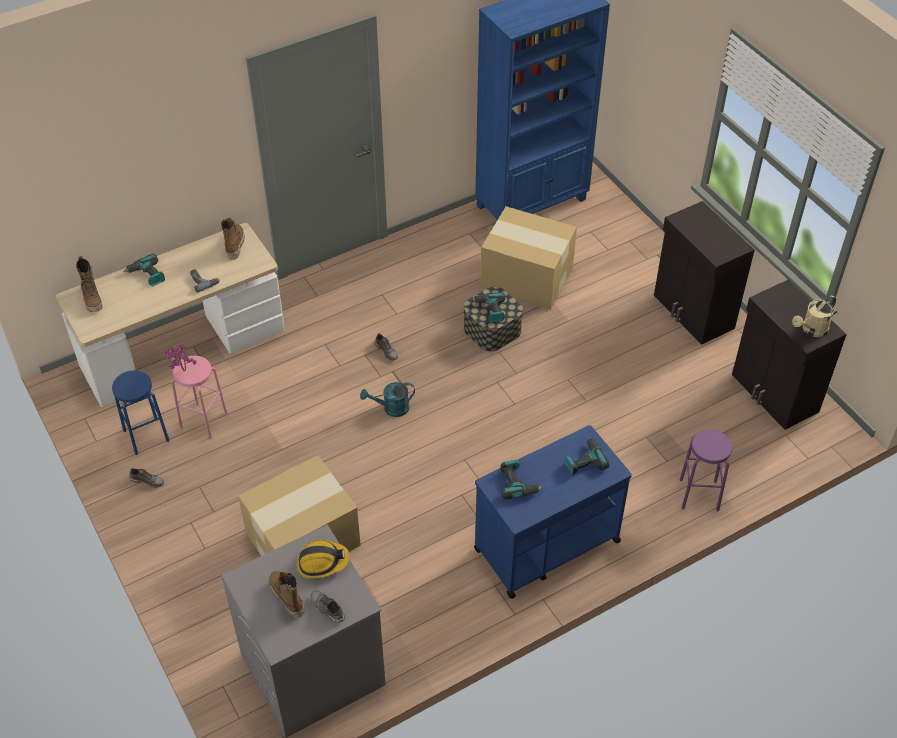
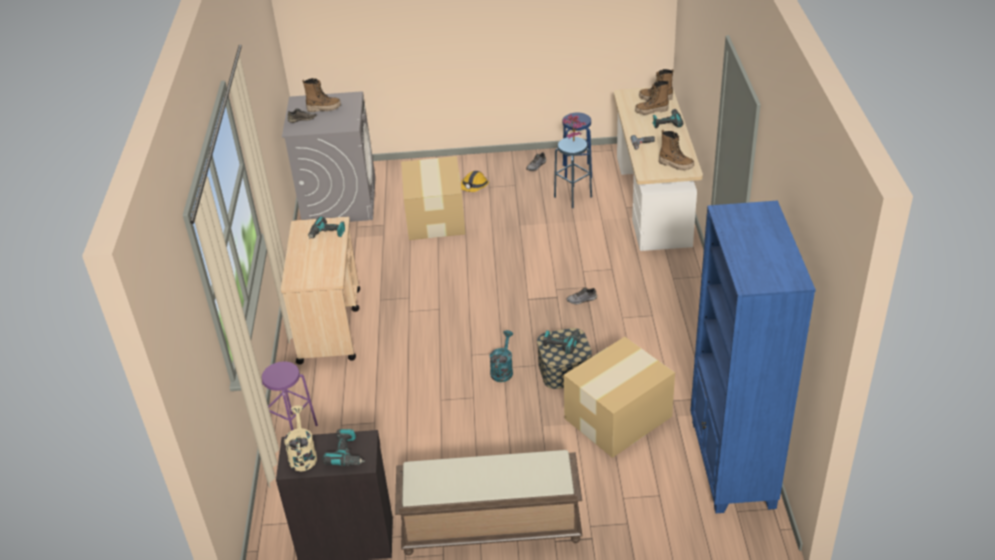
camera: 120 degrees right, 10 degrees down
(125, 294) = (651, 111): none -> boot
(203, 421) = (572, 197): pink stool -> blue stool
(322, 562) = (334, 123): hard hat -> hard hat (474, 186)
(391, 408) = (518, 286): turquoise watering can -> turquoise watering can (502, 370)
(546, 545) = (330, 325): blue cart -> beige cart
(584, 460) = (315, 271): power drill -> power drill (347, 453)
(693, 312) = (490, 527): black cabinet -> brown bench

